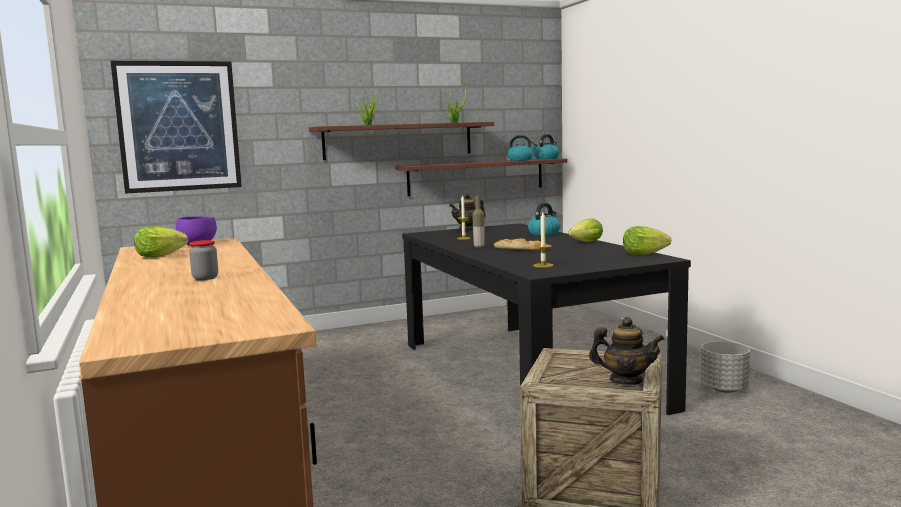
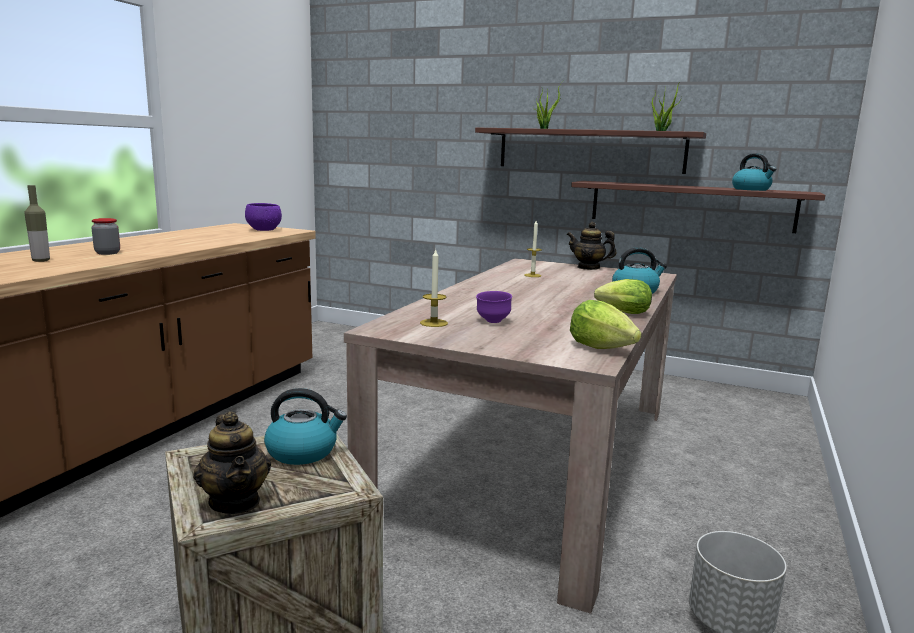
camera: 45 degrees right, 5 degrees up
(159, 256) = (201, 233): lettuce -> none
(178, 126) = (375, 122): picture -> none
(479, 247) = (494, 287): bottle -> bottle (41, 261)
(520, 249) = (514, 300): bread -> none
(525, 373) = (536, 463): black dining table -> beige dining table
(547, 158) = (801, 191): kettle -> kettle (303, 452)
(561, 258) = (493, 321): none -> purple bowl

